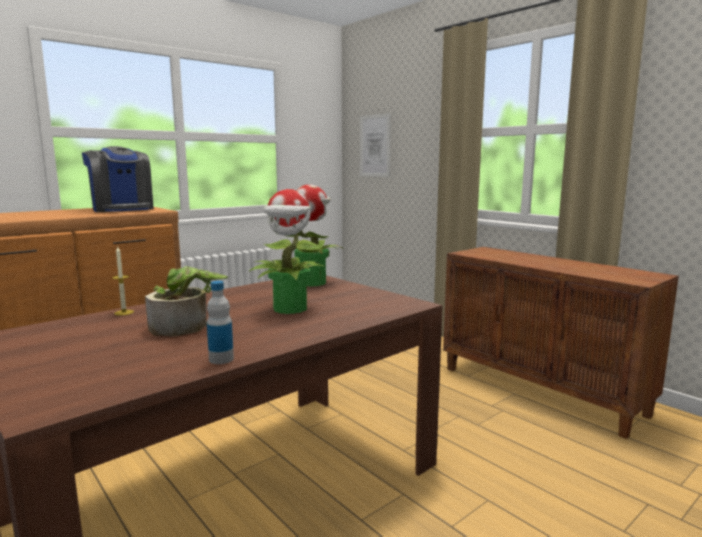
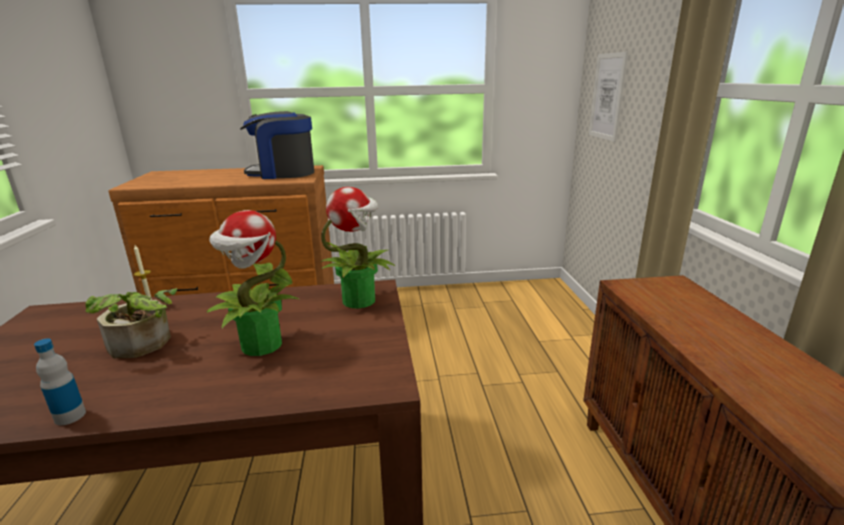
camera: 35 degrees right, 10 degrees up
(122, 209) = (283, 173): coffee machine -> coffee machine turned 90 degrees clockwise

